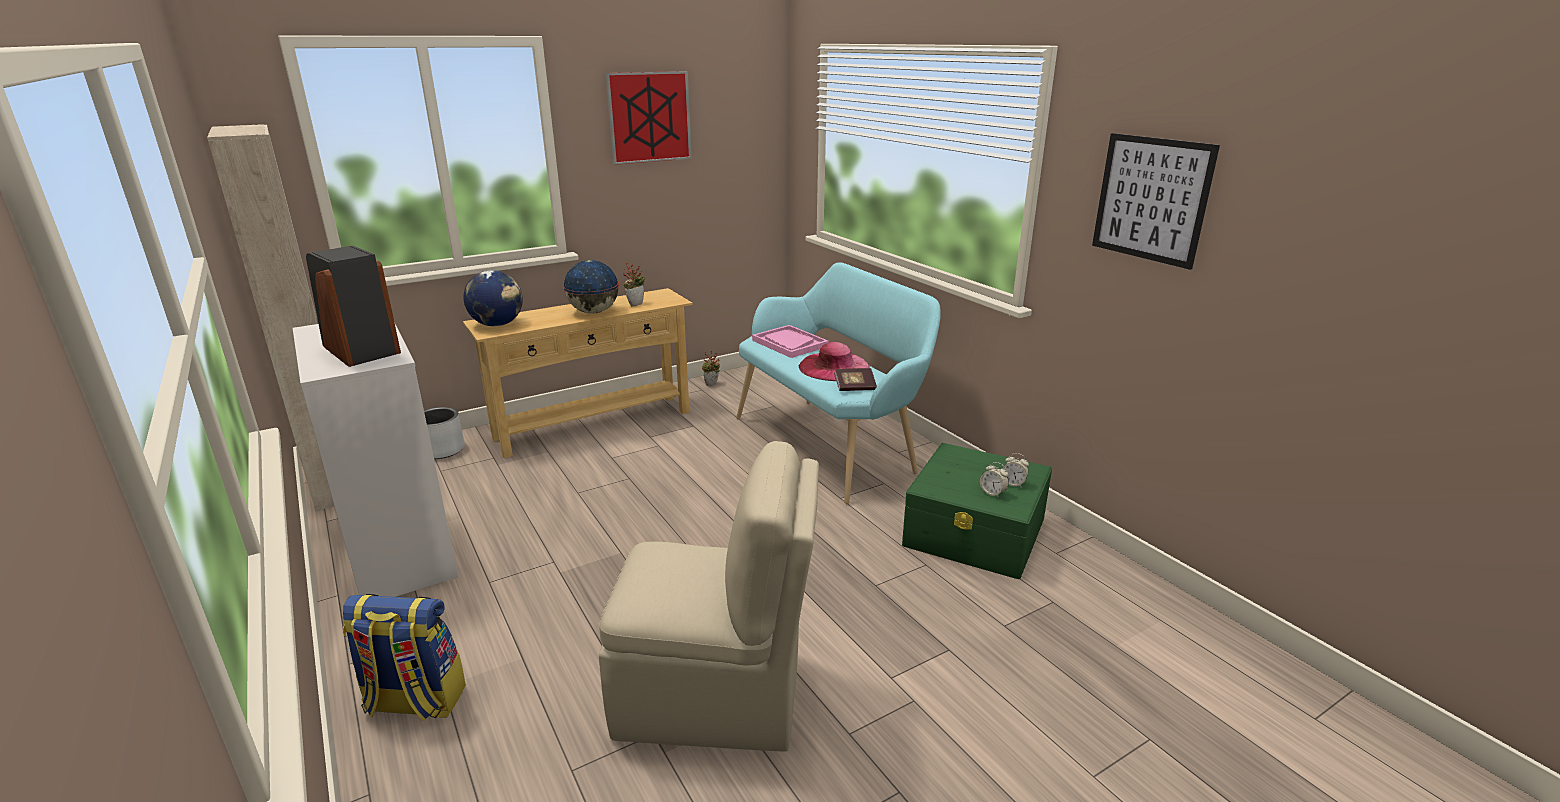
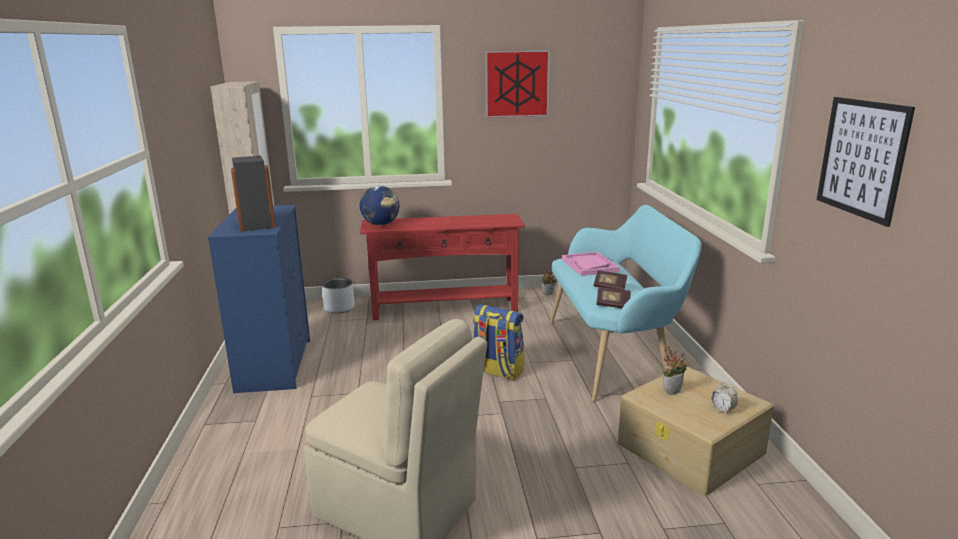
camera: 25 degrees right, 5 degrees down
(399, 550) = (274, 364): white dresser -> blue dresser
(414, 702) = (222, 457): backpack -> backpack (497, 371)
(593, 312) = (449, 223): globe -> none
(593, 424) = (445, 308): beige console table -> red console table
(635, 304) = (483, 221): potted plant -> potted plant (671, 391)
(834, 367) = (610, 287): pink hat -> book
(975, 532) = (691, 449): green storage box -> beige storage box
(992, 493) = (697, 413): alarm clock -> none

